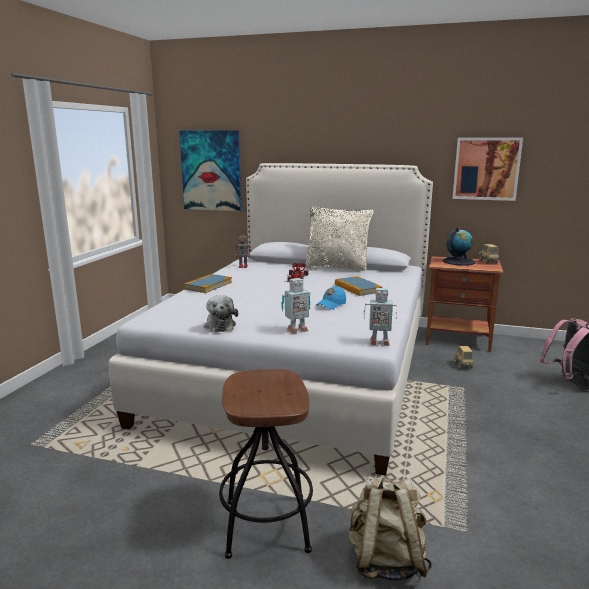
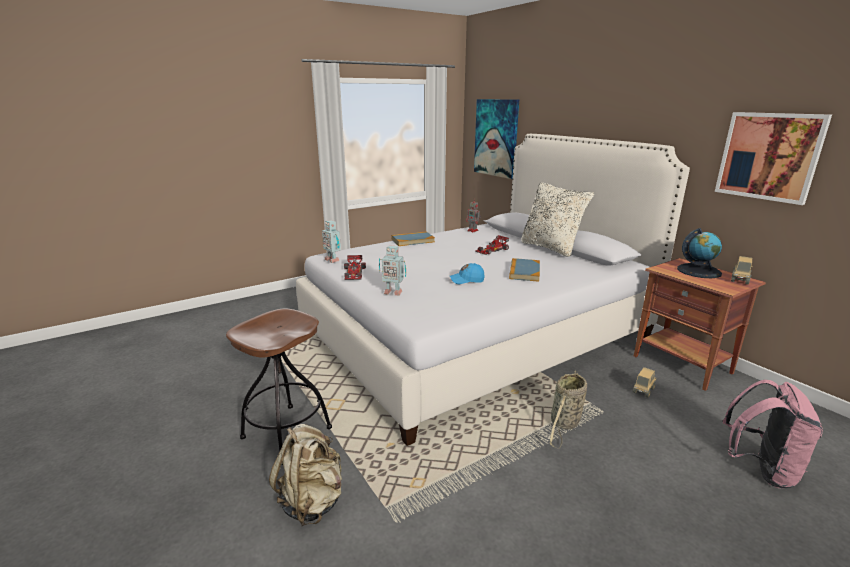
camera: 40 degrees right, 5 degrees up
(220, 325) = (354, 273): plush toy -> toy car
(378, 342) = (430, 323): toy robot -> toy robot (332, 260)
(455, 406) = (564, 424): none -> basket

